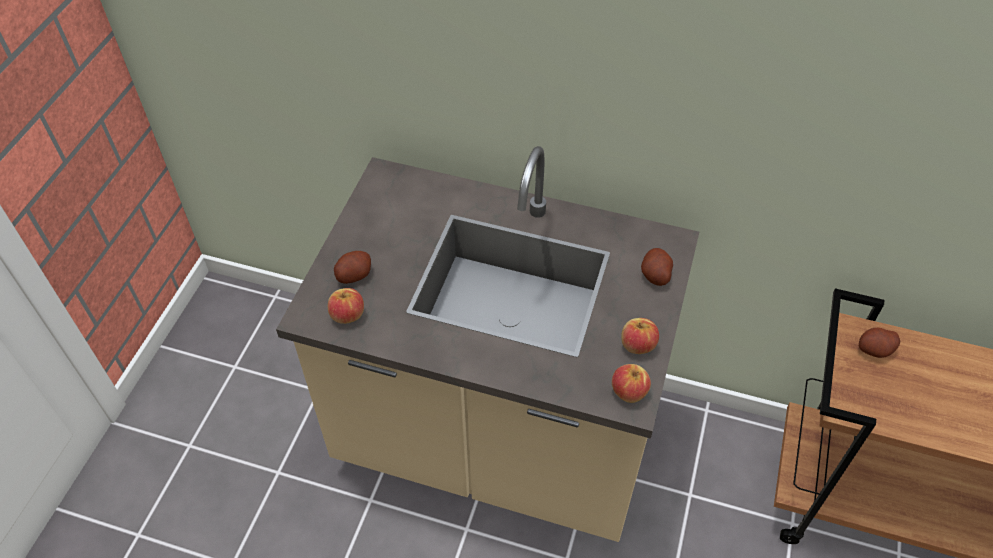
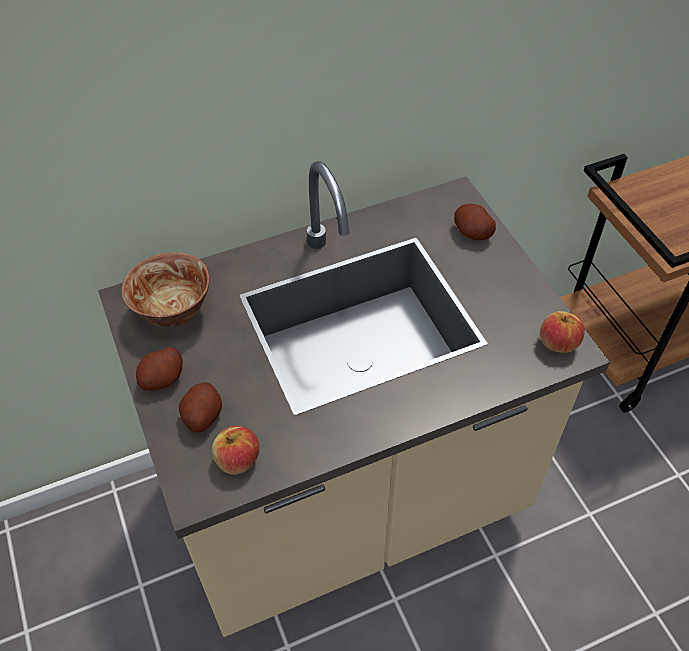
camera: 40 degrees left, 0 degrees up
(401, 199) = (173, 311): none -> bowl
(637, 345) = (522, 299): apple -> none
(874, 349) = (644, 198): potato -> potato (163, 379)

